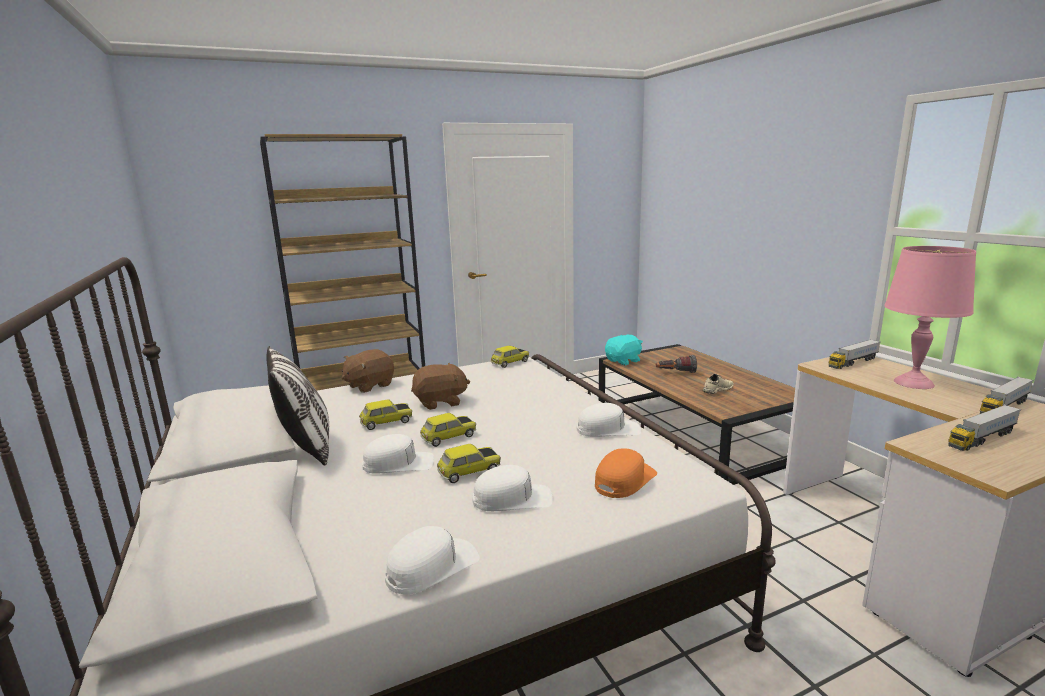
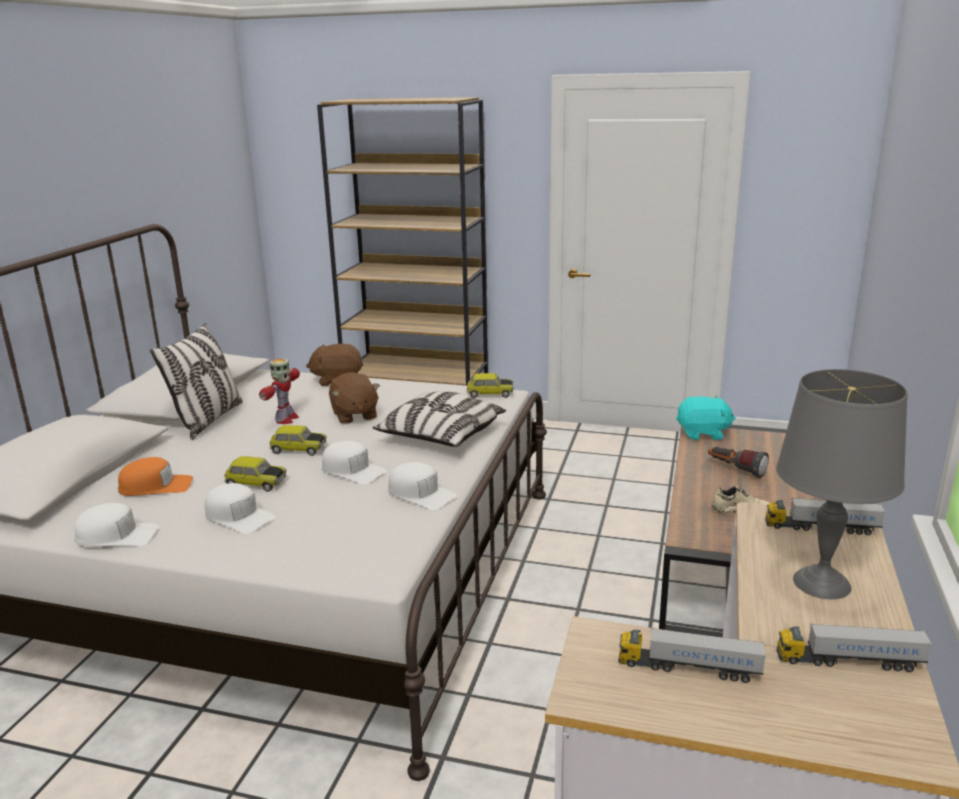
camera: 40 degrees right, 5 degrees up
(386, 422) = (286, 419): toy car -> toy robot
(399, 464) = (230, 457): white cap -> white cap (352, 470)
(440, 402) = (354, 415): brown plush toy -> brown plush toy turned 45 degrees clockwise
(537, 394) = (441, 436): none -> pillow
(624, 480) = (333, 541): orange cap -> orange cap (156, 486)
(914, 383) = (822, 583): pink table lamp -> grey table lamp

